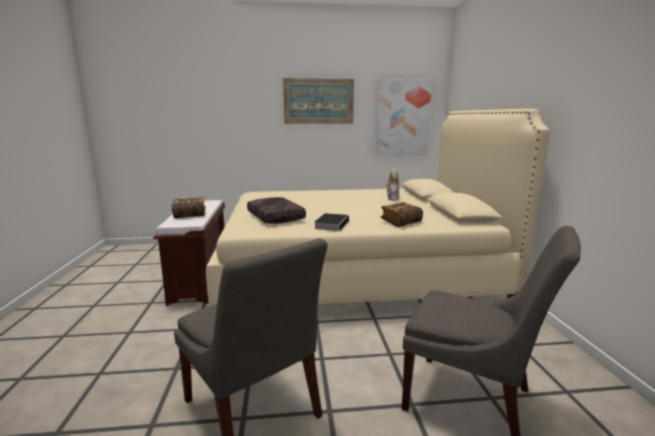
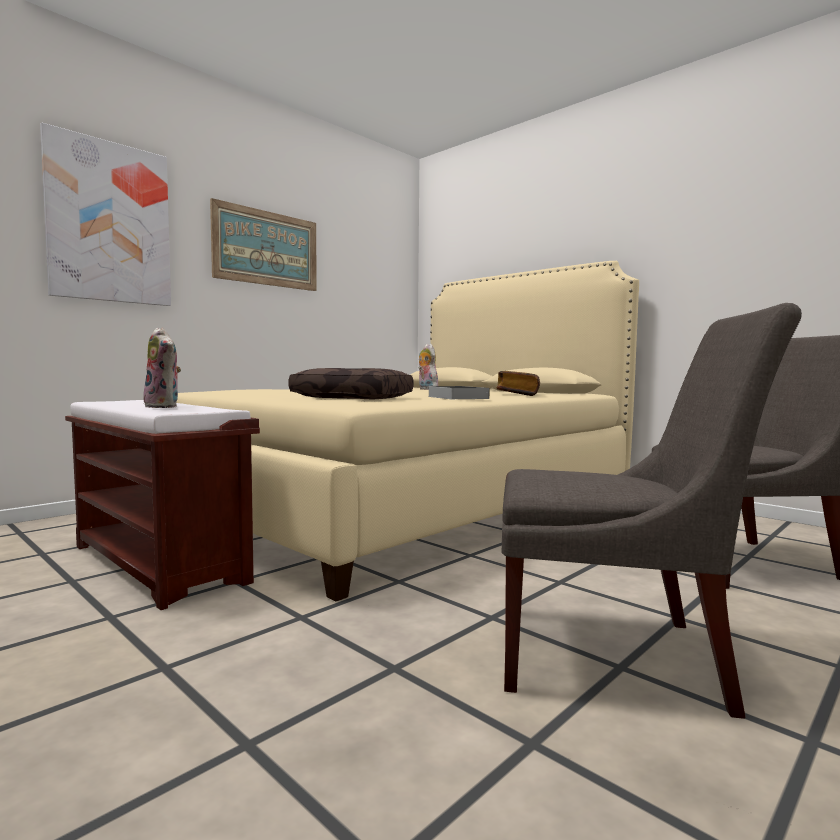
camera: 40 degrees left, 10 degrees down
(190, 215) = (164, 407): book -> plush toy
(402, 118) = (375, 292): picture -> picture (109, 222)

